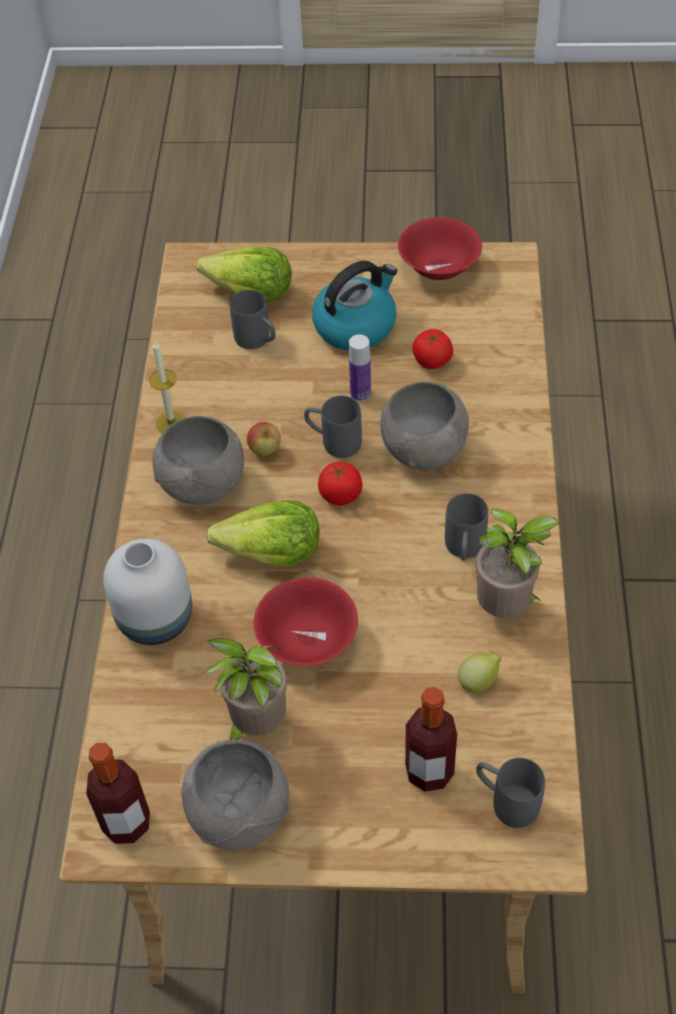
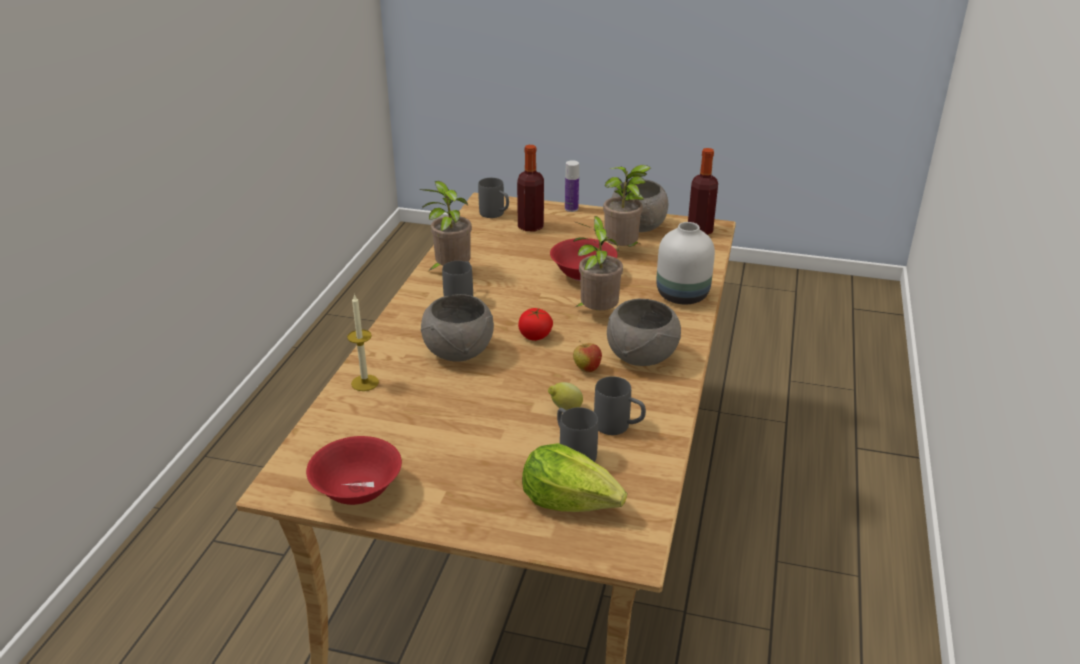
camera: 170 degrees left, 20 degrees down
(171, 422) = (665, 400): candle -> candle (365, 383)
(271, 553) = (596, 314): lettuce -> potted plant
(333, 441) = (528, 367): grey mug -> grey mug (619, 427)
(355, 326) = (472, 450): kettle -> none
(360, 394) = (492, 395): bottle -> bottle (571, 209)
(431, 361) = (416, 409): tomato -> none
(479, 681) = (486, 249): lemon -> lemon (565, 409)

